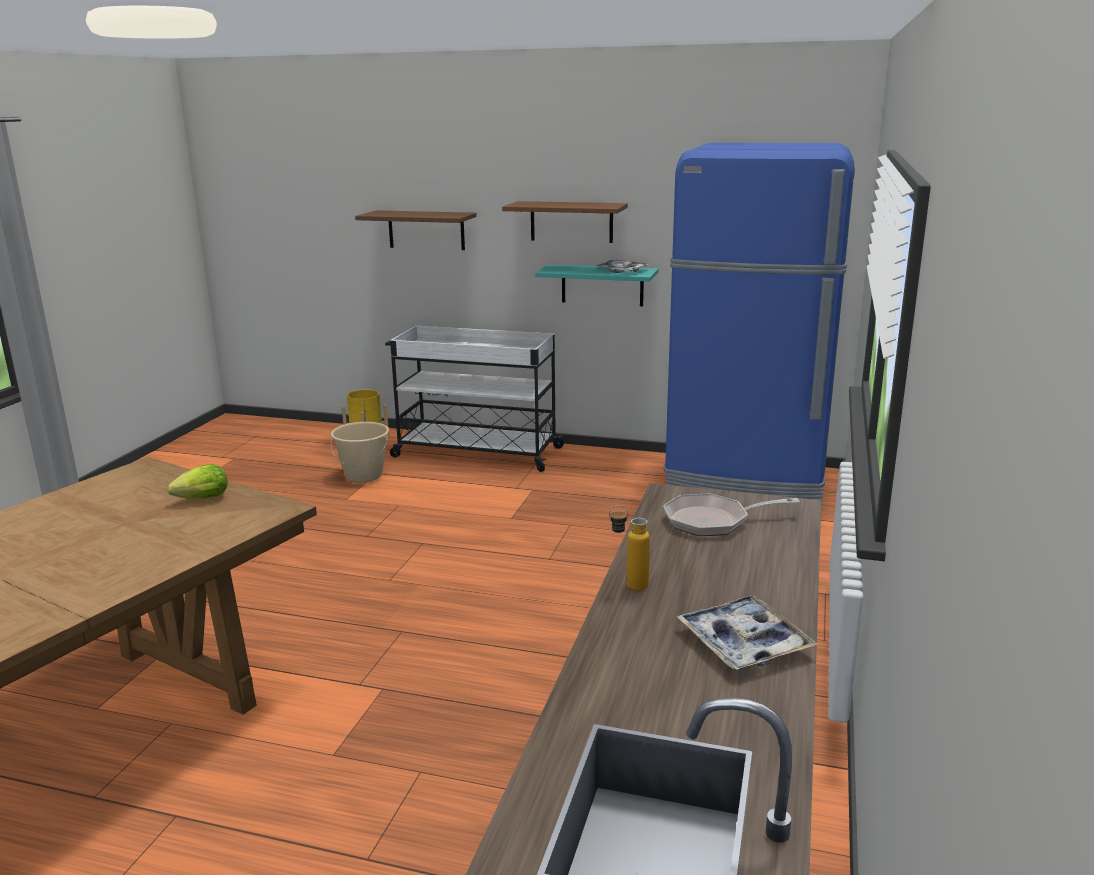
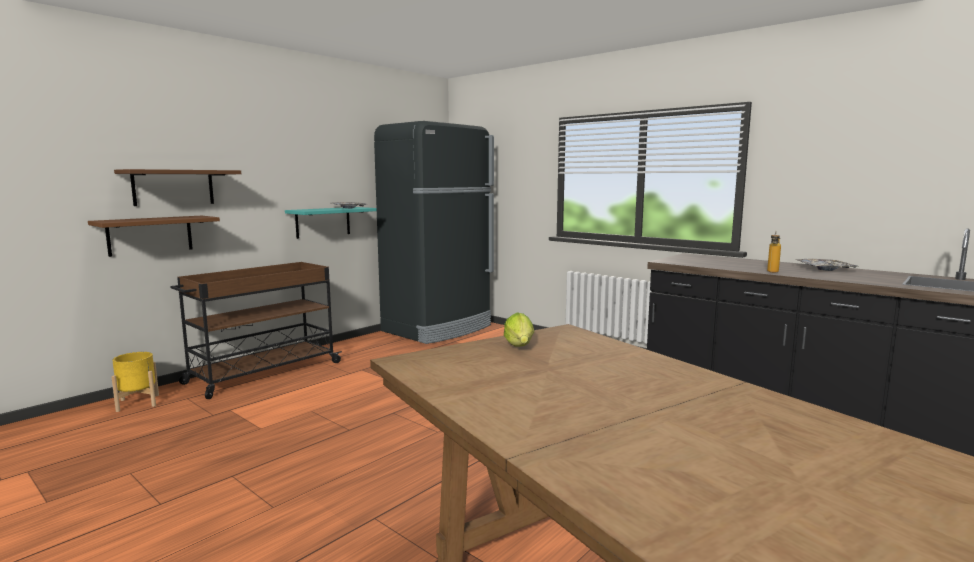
camera: 65 degrees left, 10 degrees down
(364, 475) = (224, 415): beige bucket -> none
(475, 452) = (262, 373): white cart -> brown cart
(571, 221) = (299, 176): brown shelf -> brown shelf (150, 235)
(713, 521) = (702, 261): frying pan -> none
(746, 483) = (438, 329): blue fridge -> black fridge

